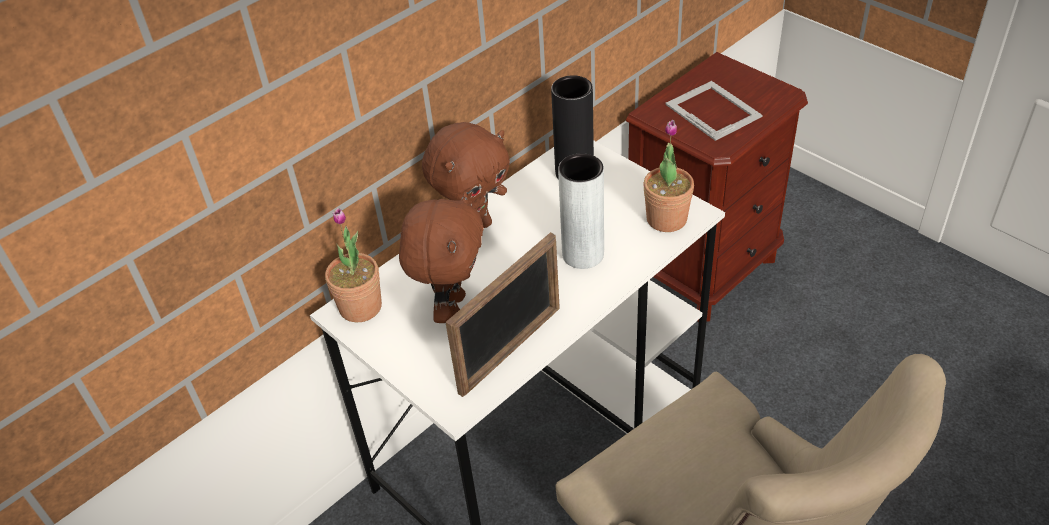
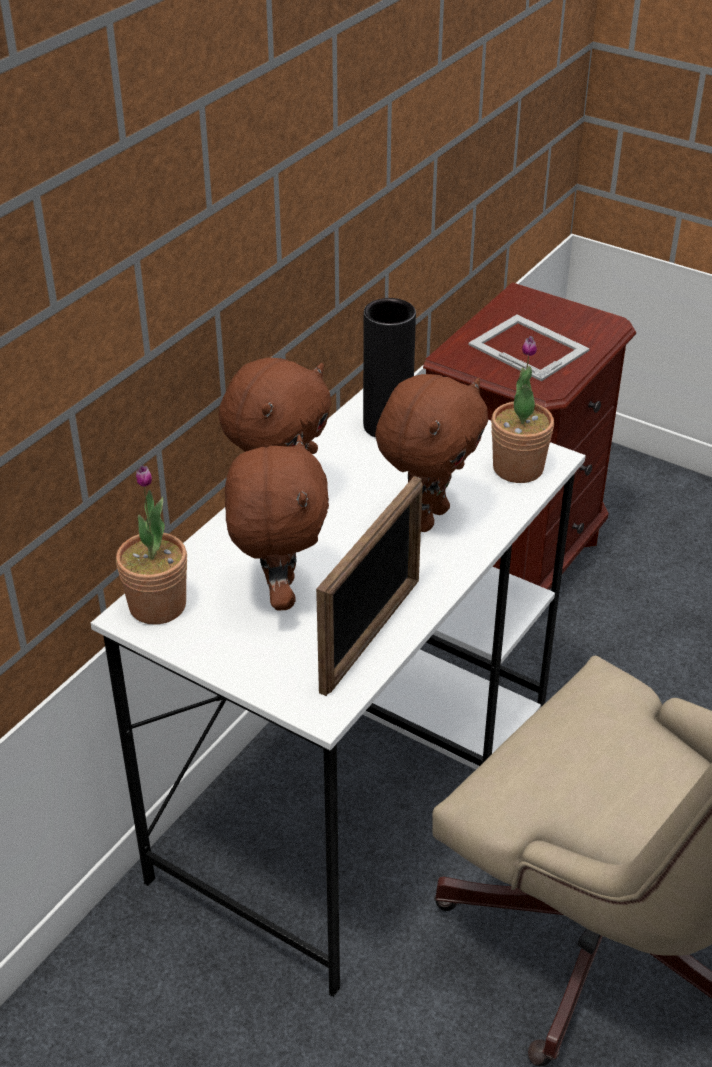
camera: 15 degrees left, 5 degrees down
(583, 254) = (427, 517): grey vase -> brown plush toy

